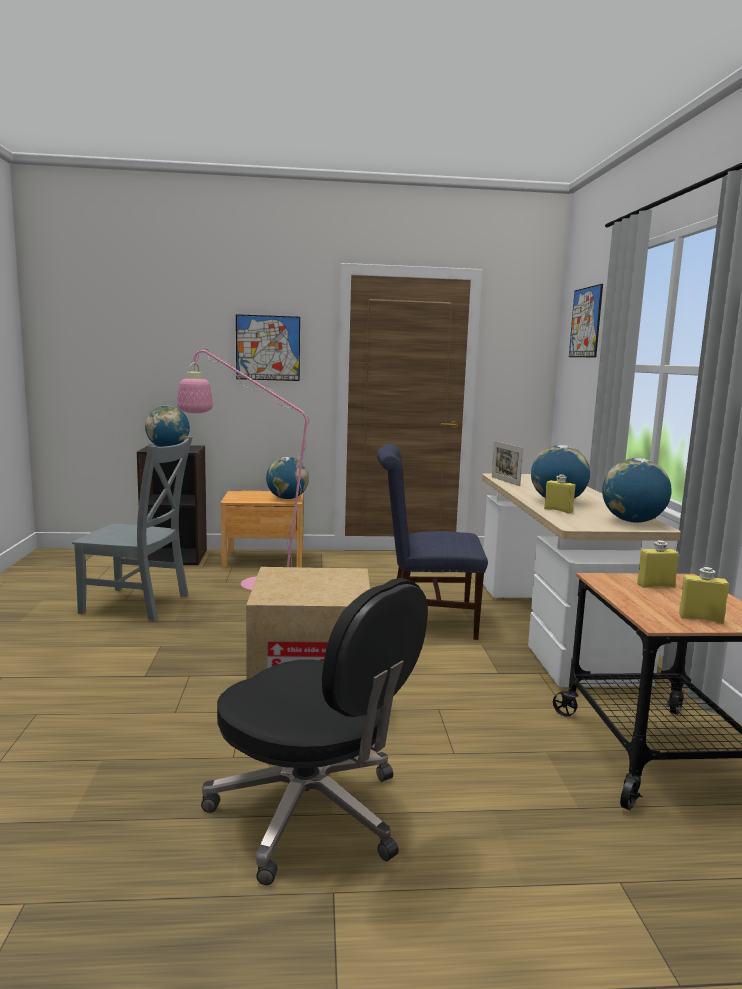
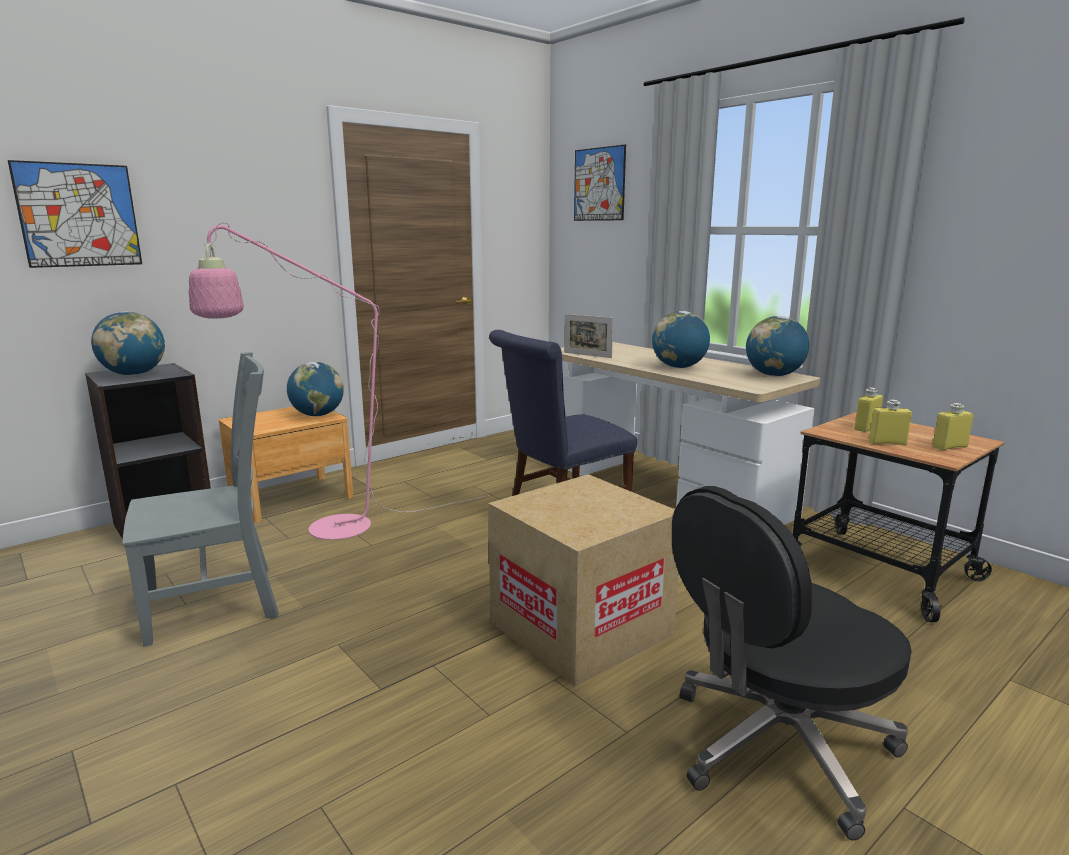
camera: 35 degrees left, 5 degrees up
(268, 348) = (246, 219): picture -> picture (79, 215)
(312, 813) = (777, 747): black office chair -> black office chair turned 150 degrees clockwise
(558, 510) = (704, 376): yellow bottle -> yellow bottle (887, 443)

